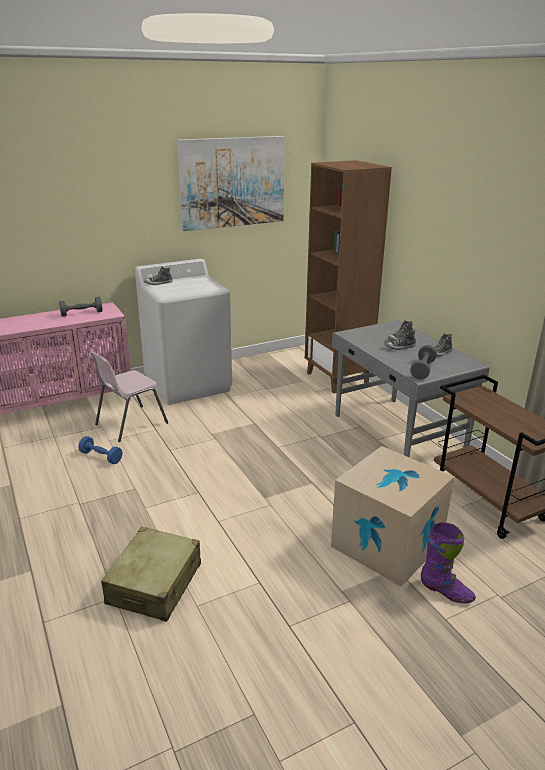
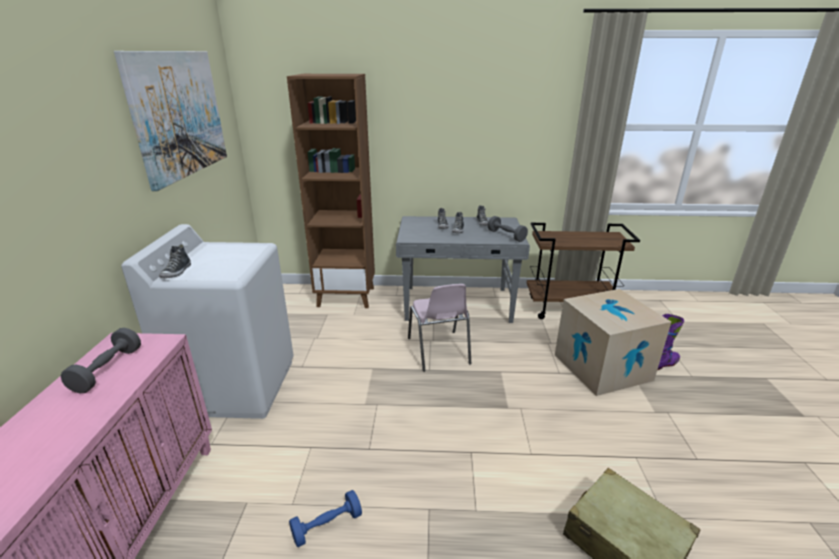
camera: 60 degrees left, 0 degrees up
(130, 424) = (272, 468): pink chair -> pink chair (438, 351)

